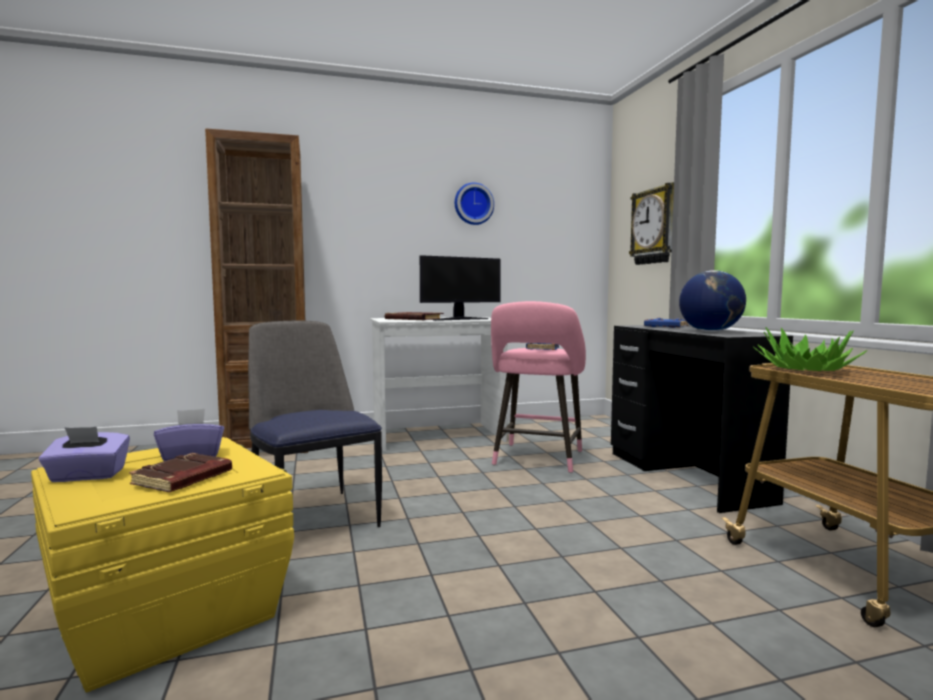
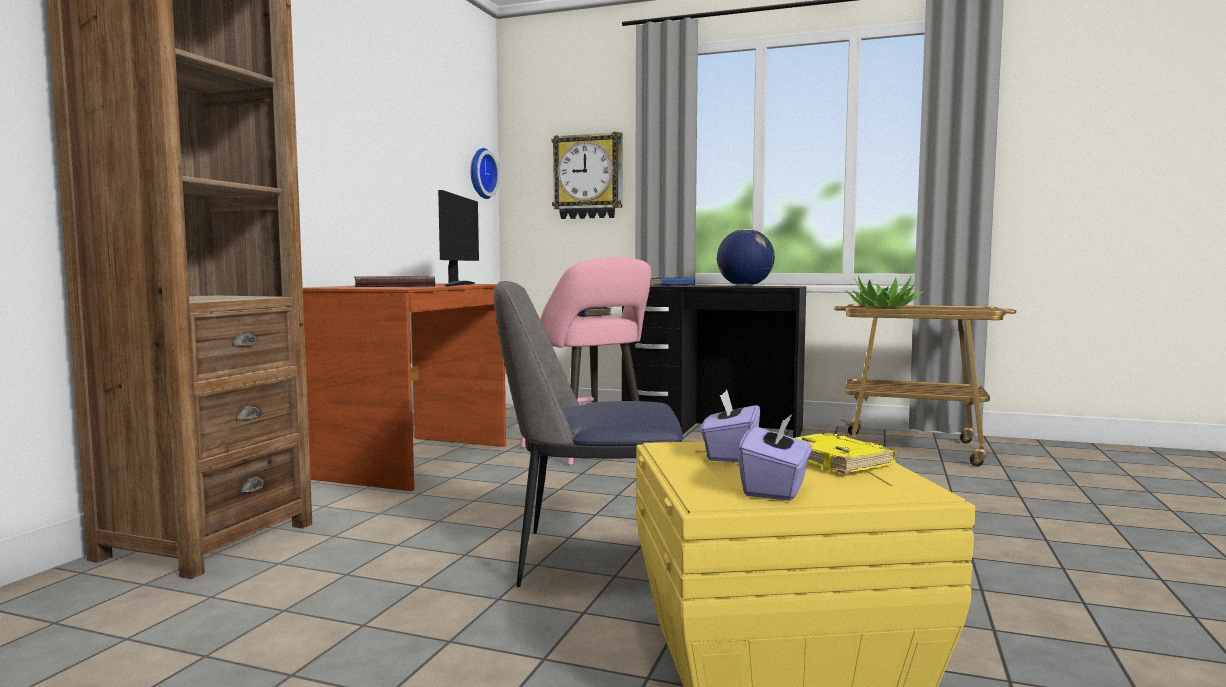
camera: 55 degrees left, 0 degrees up
(183, 479) = (838, 461): brown book -> yellow book
(437, 436) = (416, 461): white desk -> brown desk
(473, 204) = (393, 117): wall clock -> wall clock (480, 173)

